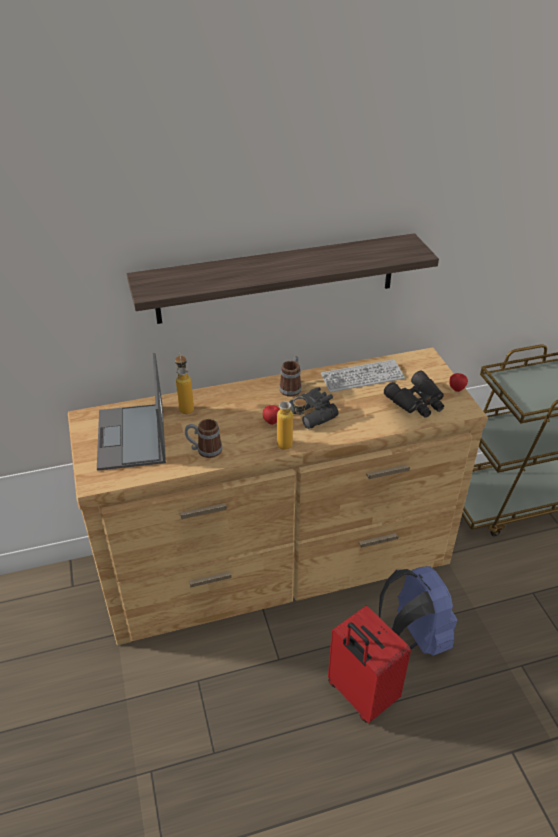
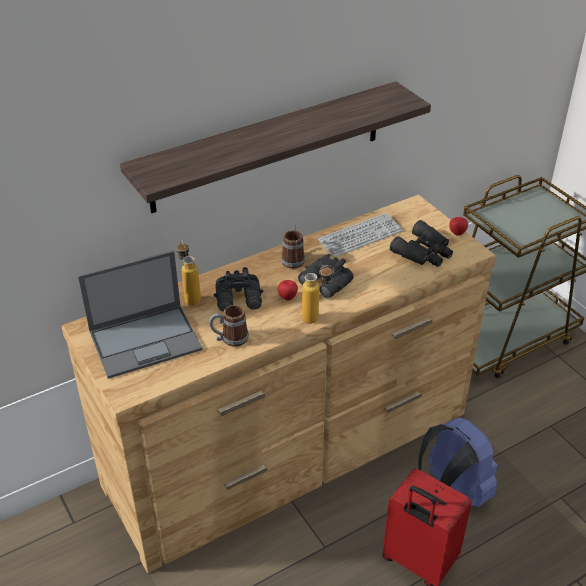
camera: 15 degrees left, 0 degrees up
(132, 437) = (146, 340): laptop -> laptop turned 90 degrees counterclockwise
(228, 416) = (239, 299): none -> black binoculars

